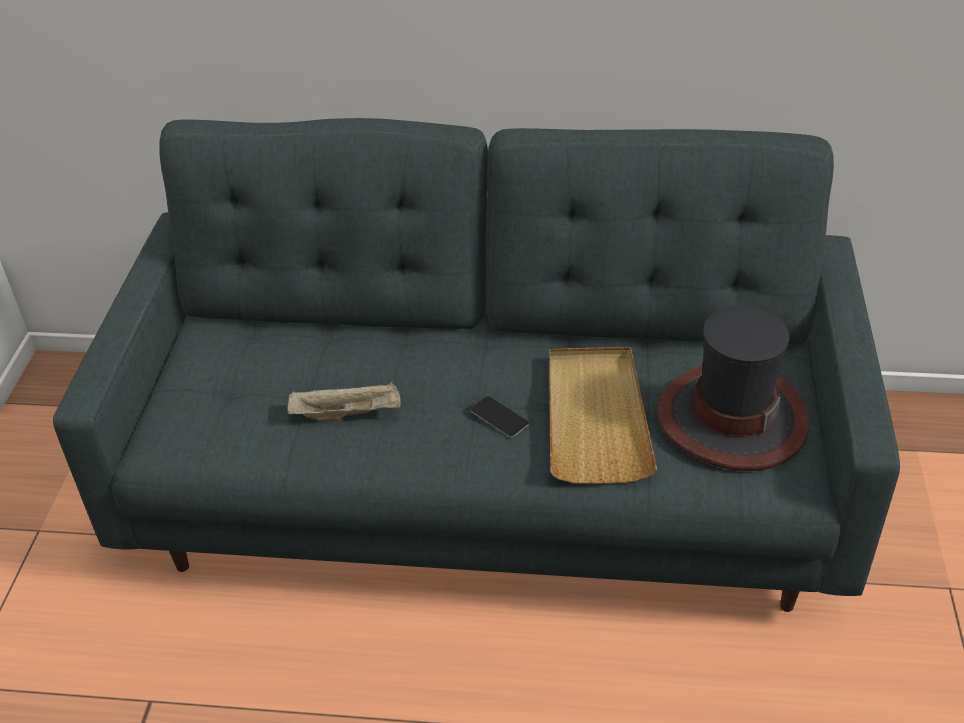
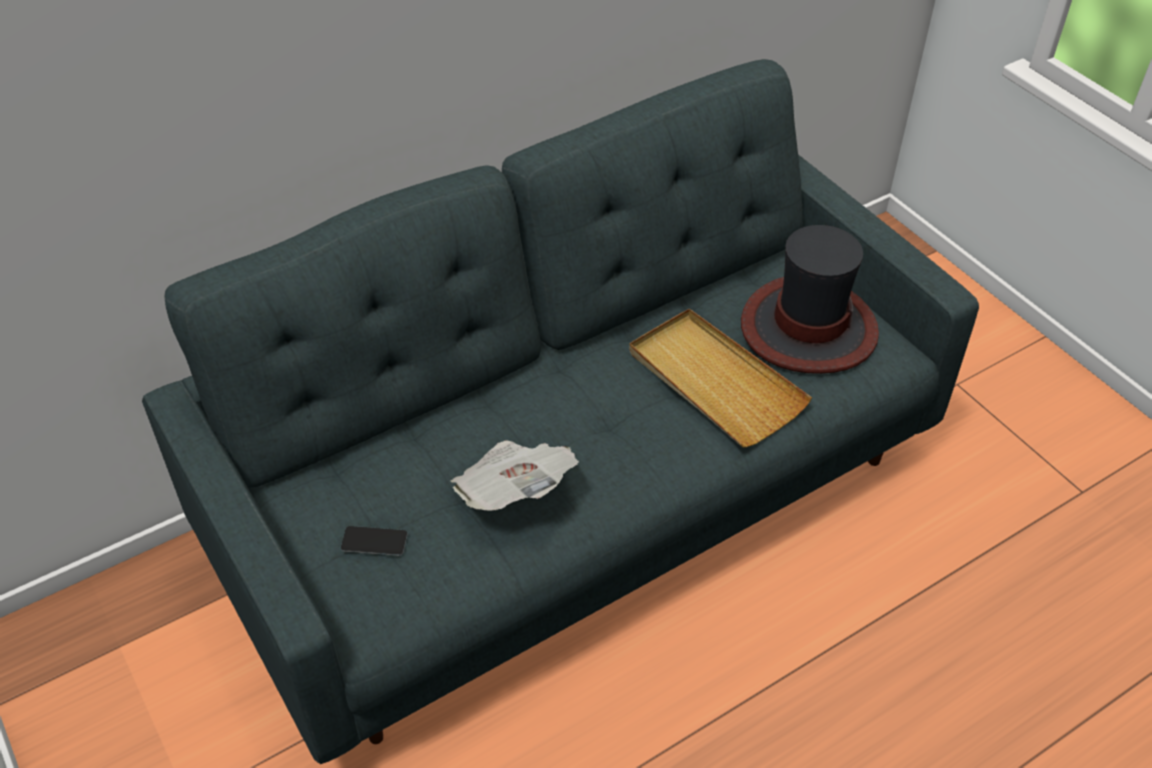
camera: 40 degrees left, 5 degrees up
(348, 414) = (514, 492): beige tray -> newspaper
(499, 417) = (642, 423): phone -> phone (374, 541)

